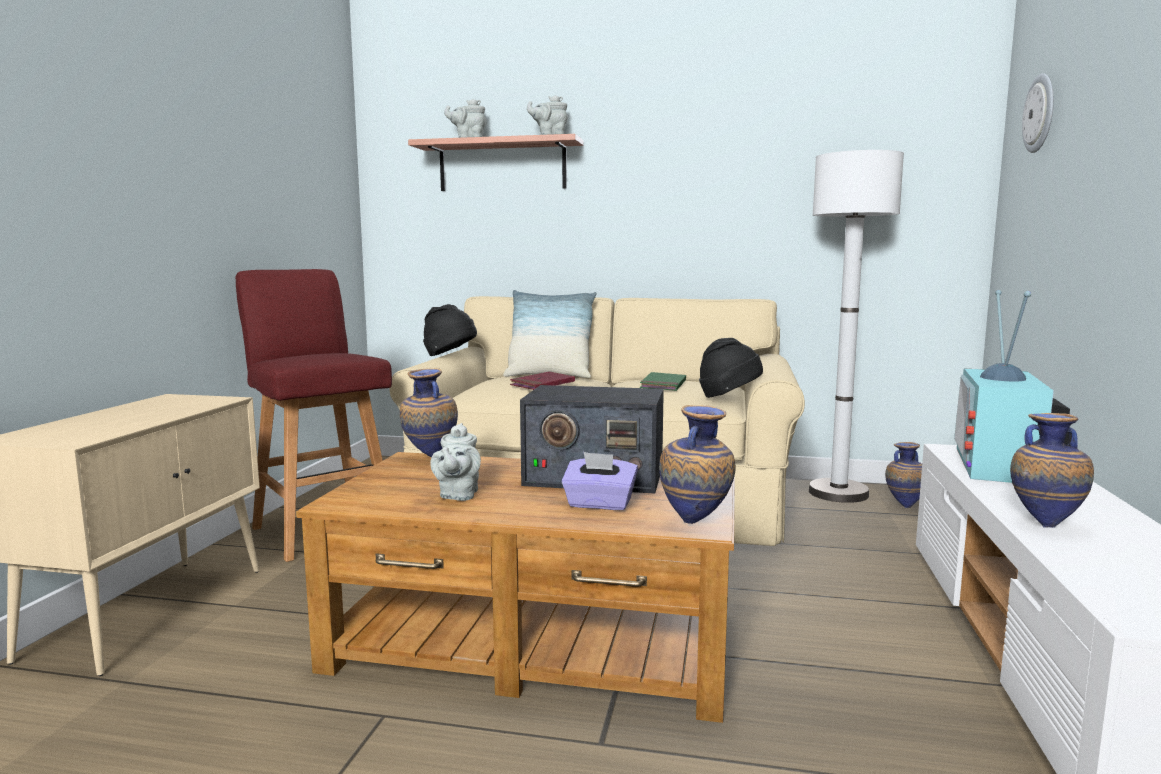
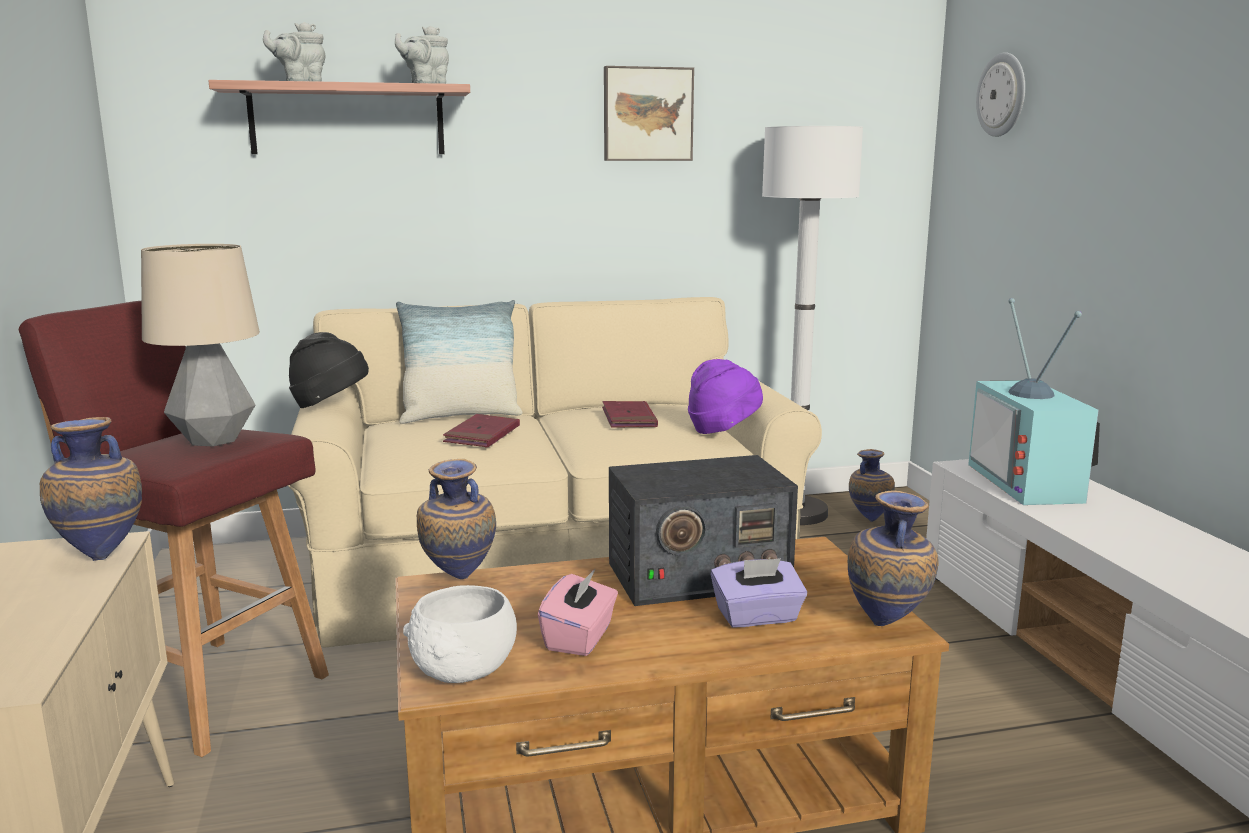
camera: 25 degrees left, 5 degrees up
(326, 355) = (213, 440): none -> table lamp
(362, 498) = (464, 670): none -> white bowl
(458, 495) = (580, 638): grey teapot -> pink tissue box
(663, 385) = (629, 418): green book -> red book
(722, 154) = (647, 114): none -> picture
(729, 397) = (723, 430): black hat -> purple hat
(1045, 524) = (1139, 553): vase -> vase (103, 556)

